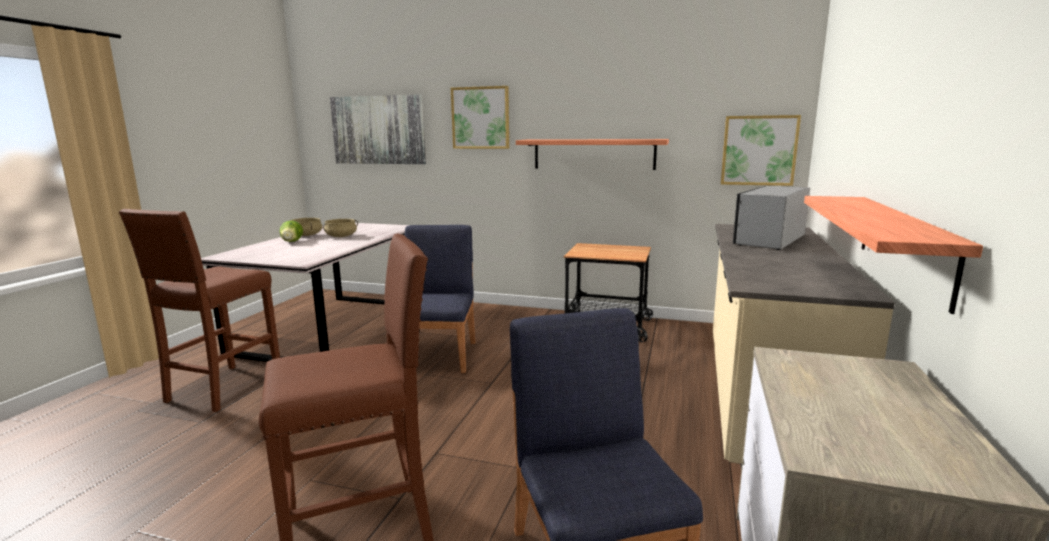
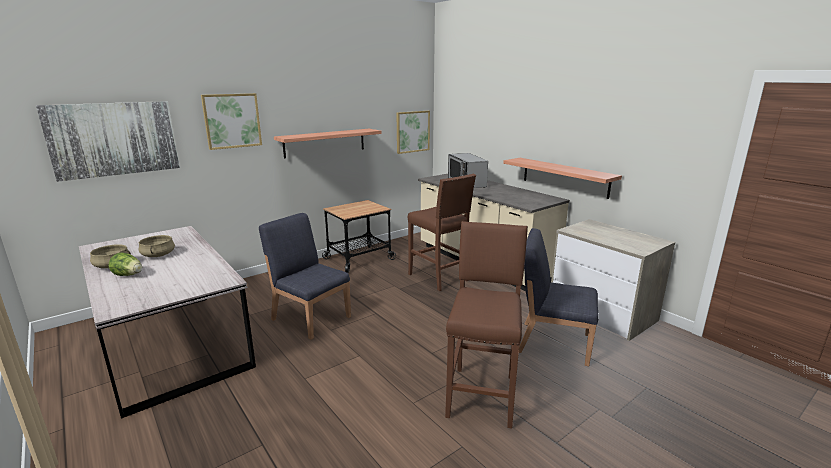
camera: 55 degrees left, 5 degrees up
(222, 389) = (210, 425): brown stool -> brown stool (439, 278)

